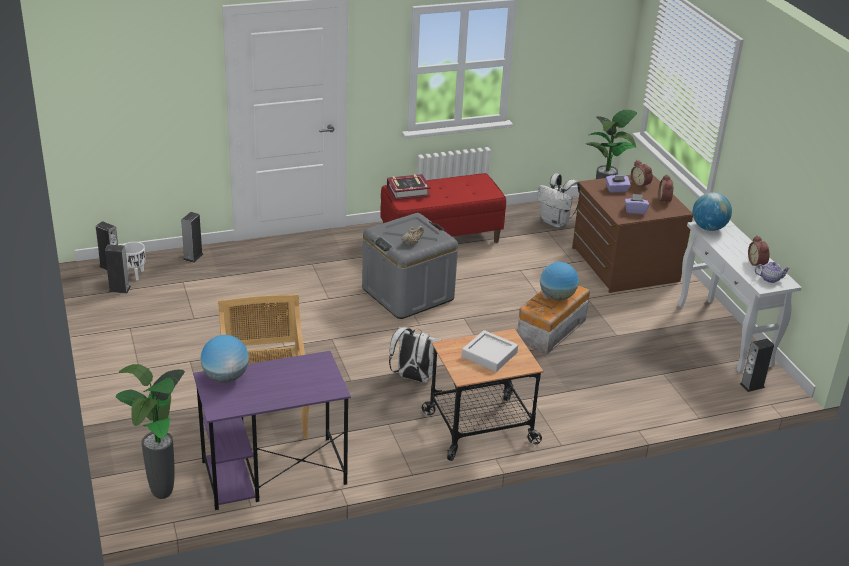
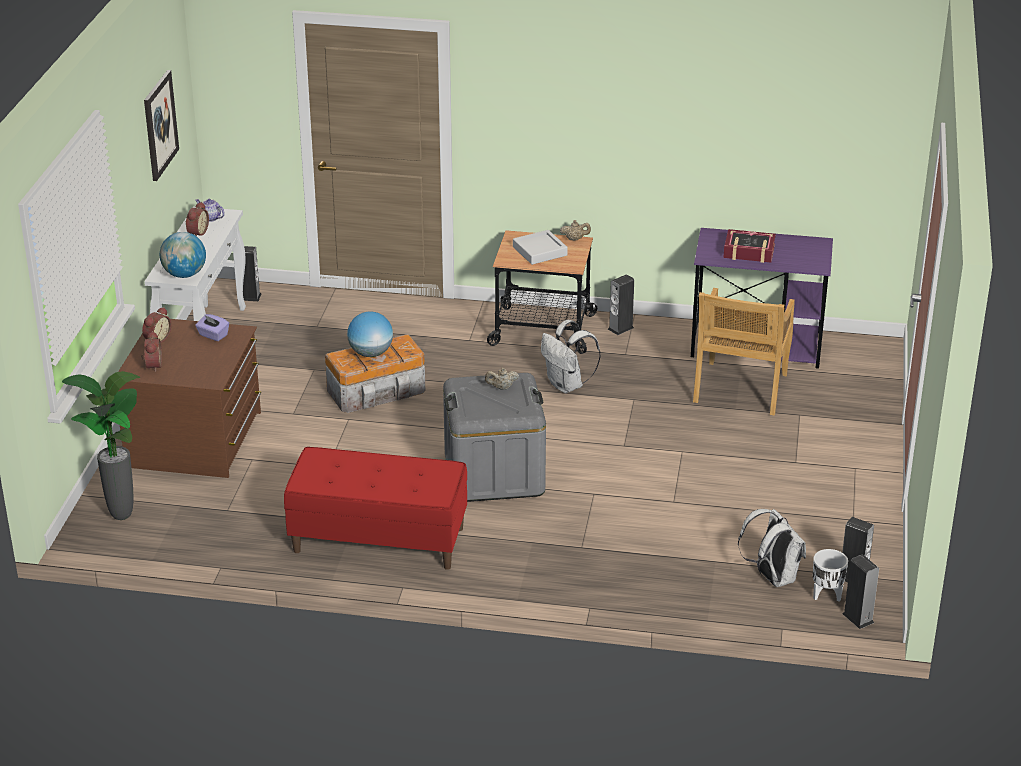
camera: 150 degrees left, 0 degrees up
(163, 496) = (863, 353): potted plant -> none
(193, 257) = (737, 603): speaker -> speaker (620, 328)
(226, 377) = (802, 263): globe -> none
(408, 191) = (423, 488): book -> book (749, 251)
(471, 378) = (575, 239): none -> beige teapot
(556, 222) = (199, 520): white backpack -> white backpack (772, 577)
(617, 190) = (193, 366): purple tissue box -> none
(800, 166) = (160, 125): none -> picture

